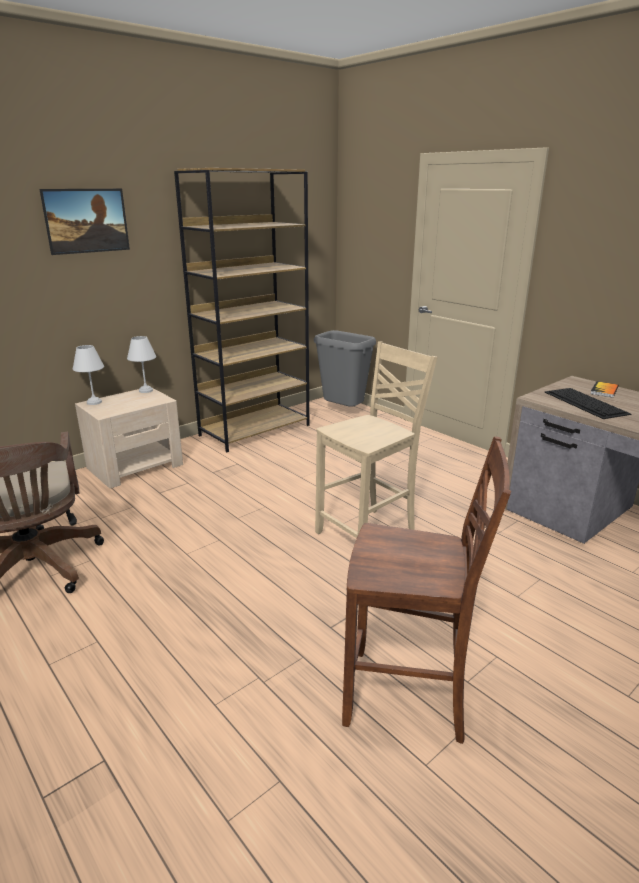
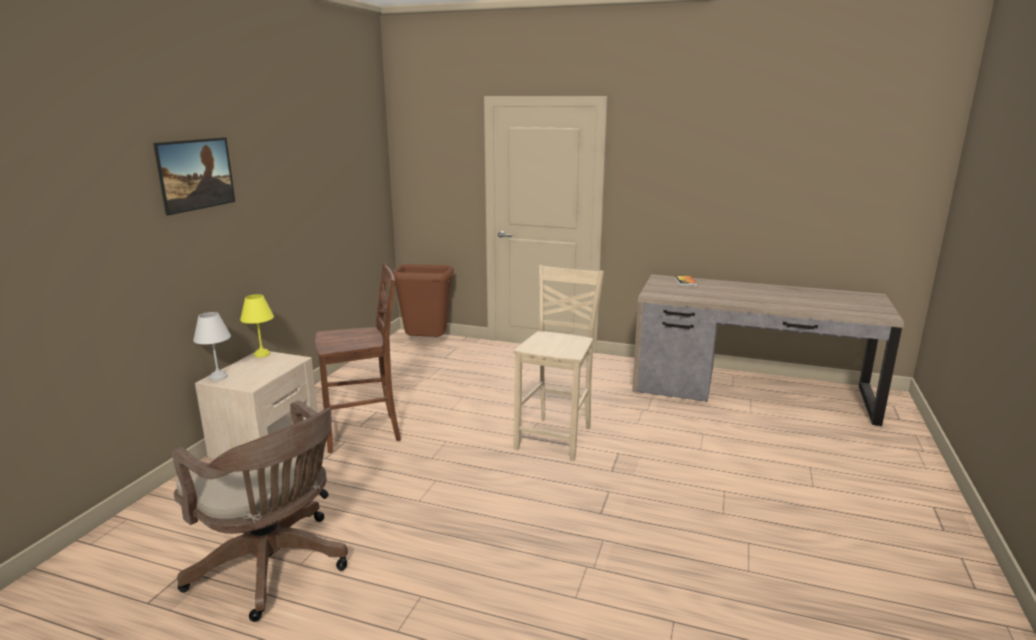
camera: 30 degrees left, 5 degrees down
(146, 390) = (262, 354): white table lamp -> yellow table lamp
(255, 430) = (358, 378): brown bookcase -> none
(344, 411) = (427, 343): grey trash can -> brown trash can
(408, 698) = (699, 537): brown chair -> brown chair (364, 433)
(586, 403) = (686, 292): keyboard -> none

